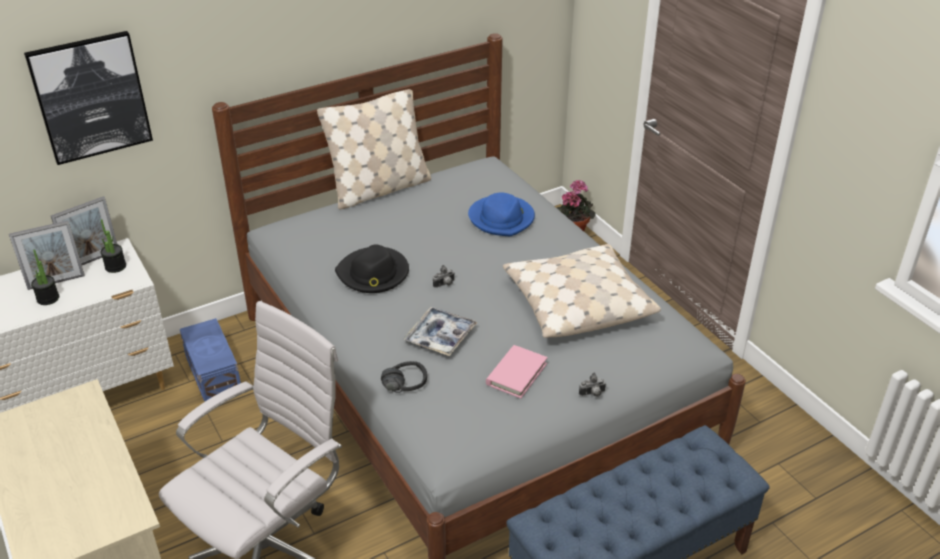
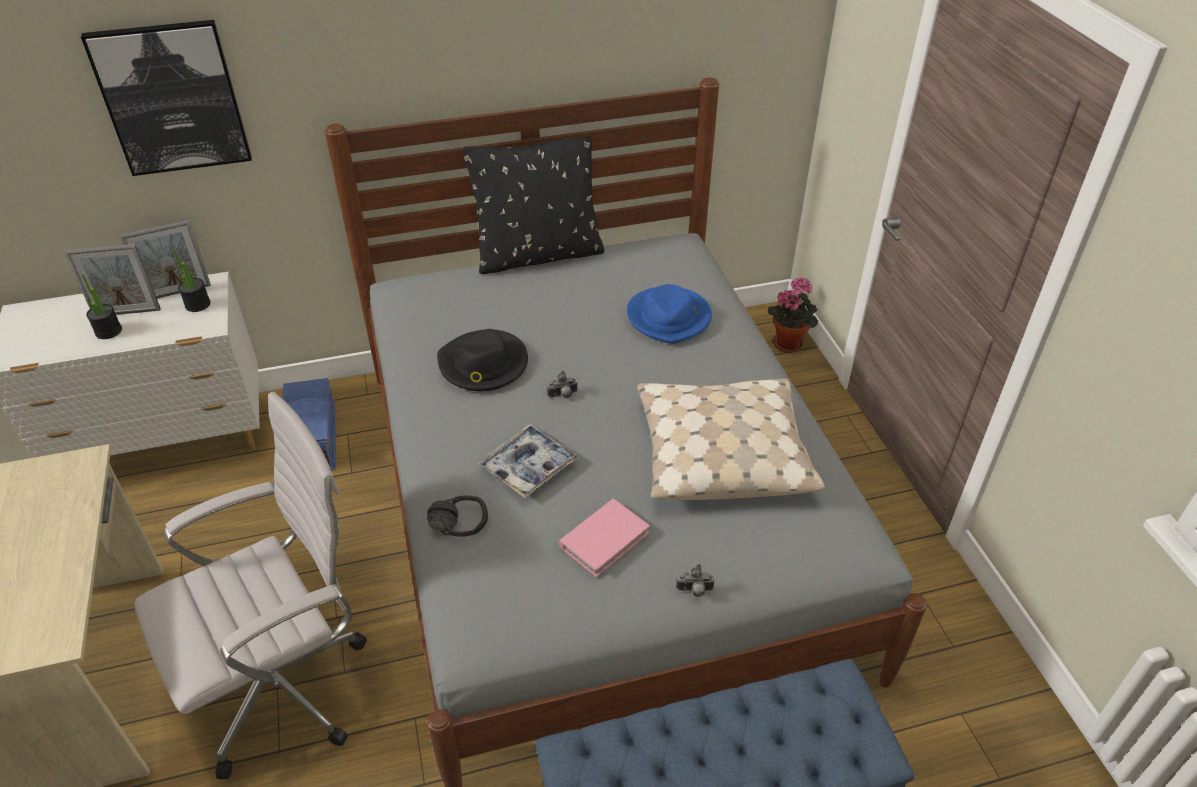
camera: 15 degrees right, 5 degrees up
(379, 189) = (538, 255): beige pillow -> black pillow

